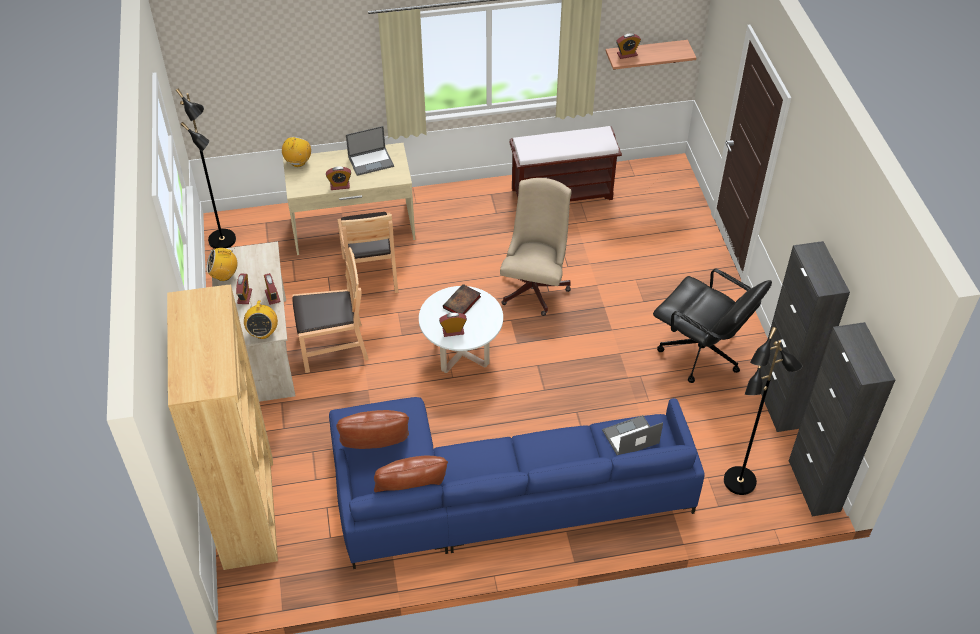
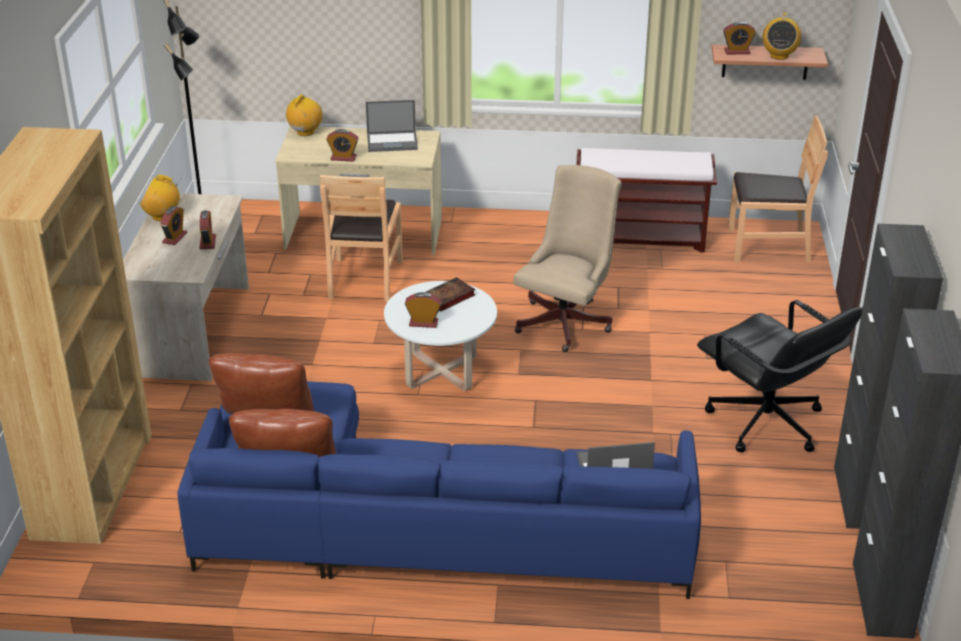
camera: 15 degrees right, 15 degrees down
(263, 332) = (177, 273): radio -> radio (779, 56)
(333, 346) = (282, 340): brown chair -> brown chair (767, 246)
(740, 482) = (771, 575): black floor lamp -> none

